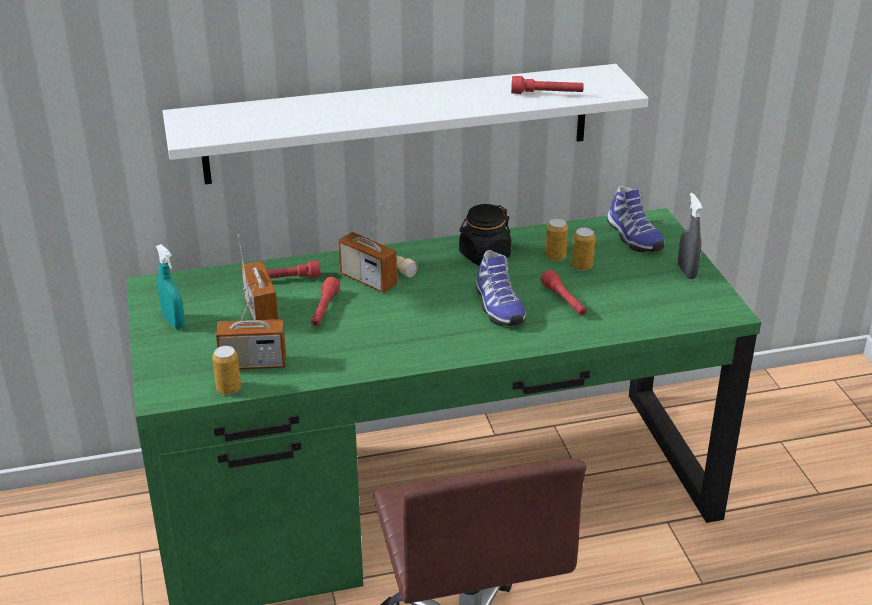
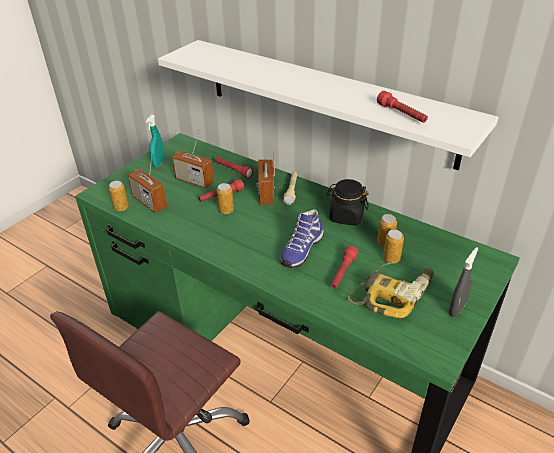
camera: 50 degrees right, 5 degrees up
(261, 314) = (194, 181): radio -> radio turned 90 degrees clockwise
(358, 319) = (226, 210): none -> can
(626, 291) = (392, 293): none -> power drill
(632, 237) = (458, 261): shoe -> none

